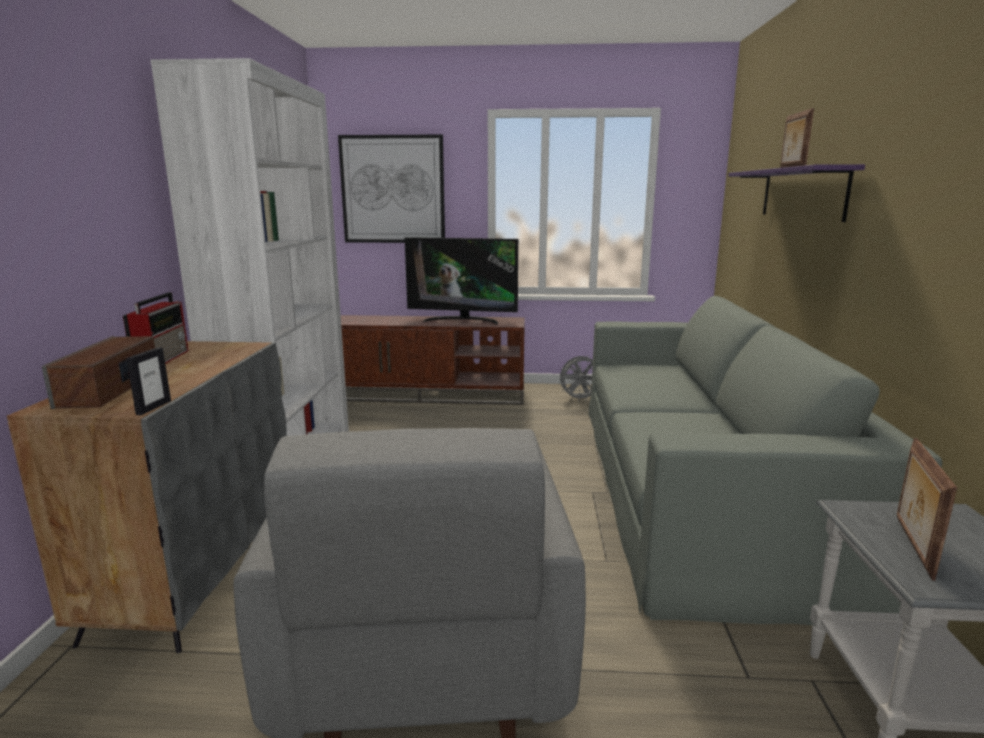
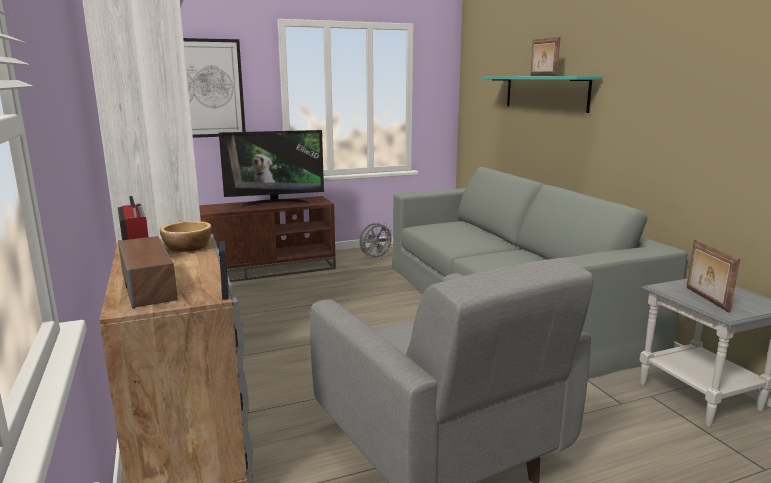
camera: 25 degrees left, 0 degrees up
(224, 354) = (188, 247): none -> bowl
(802, 193) = (545, 93): purple shelf -> turquoise shelf

